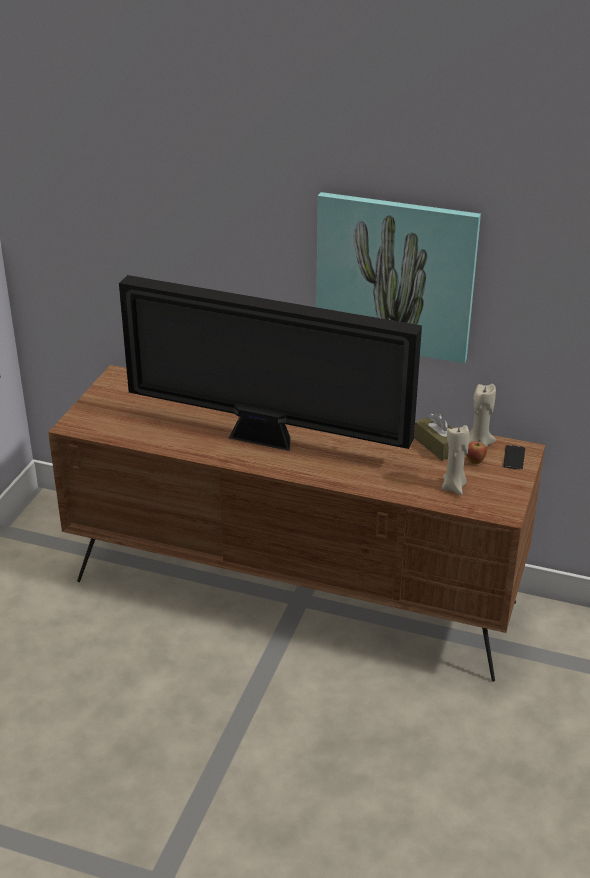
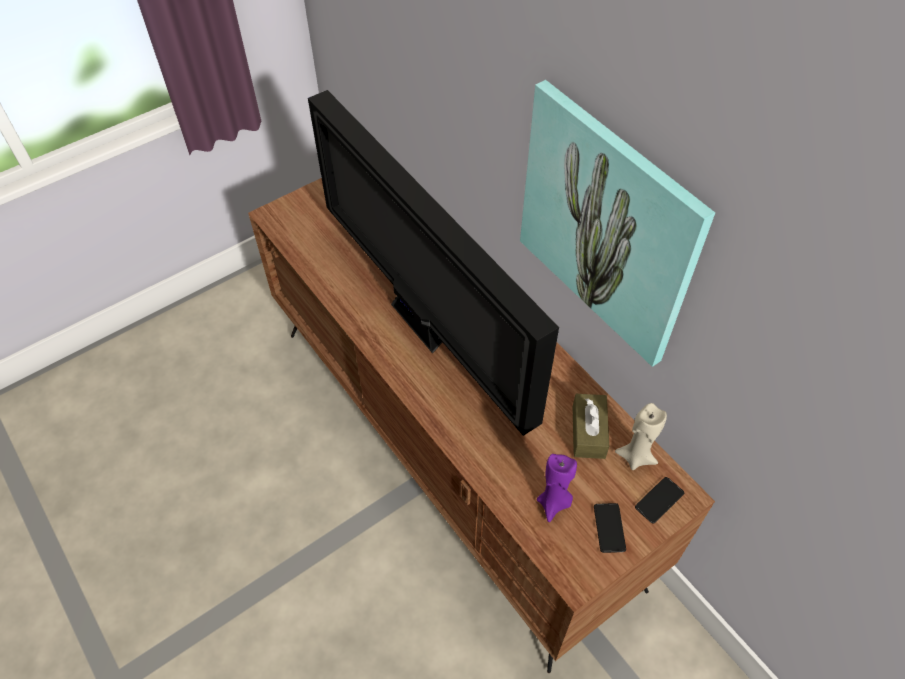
camera: 35 degrees right, 20 degrees up
(454, 487) = (554, 503): beige candle -> purple candle
(475, 462) = (609, 480): apple -> none
(499, 483) = (609, 528): none -> phone

